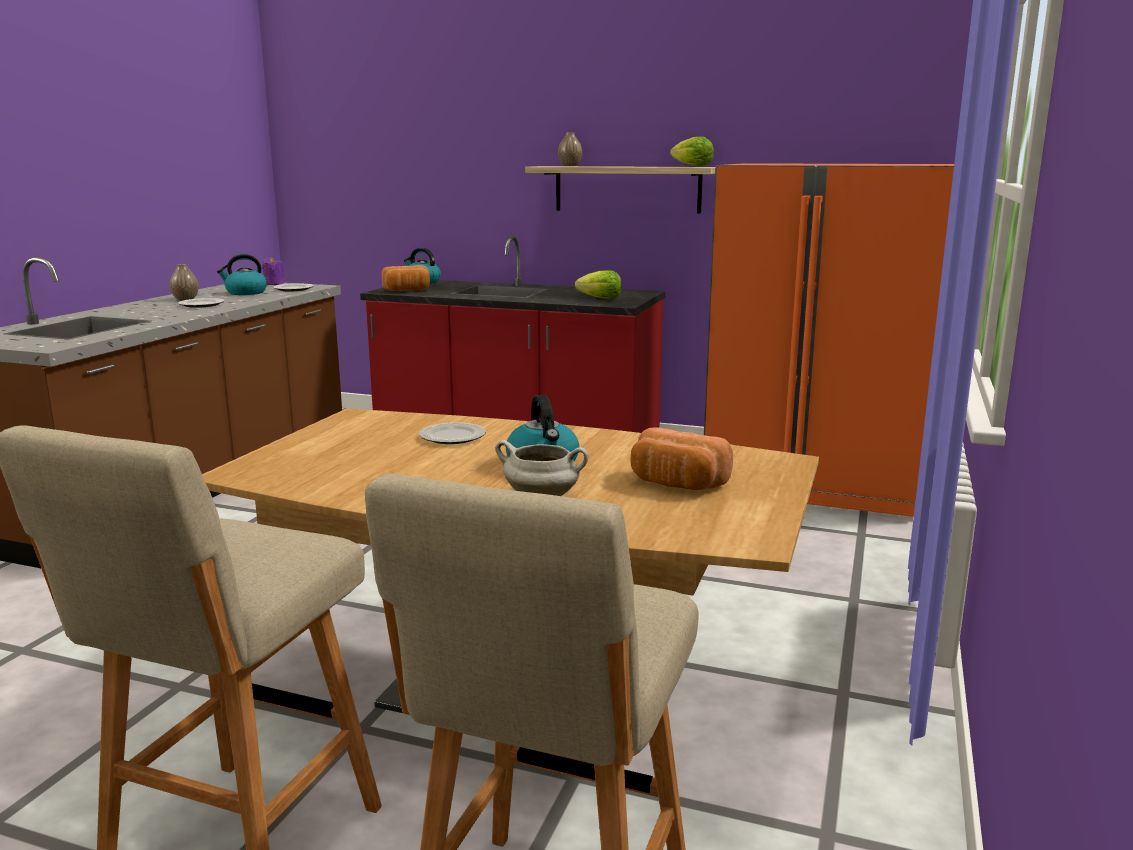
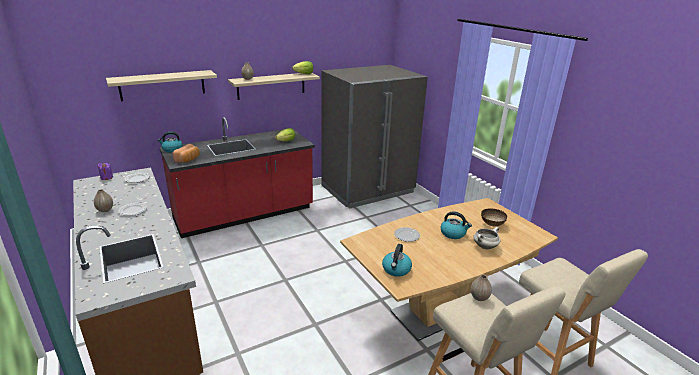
camera: 50 degrees left, 10 degrees up
(245, 293) = (119, 191): kettle -> kettle (396, 269)
(291, 538) = (479, 297): none -> vase
(433, 167) = (162, 85): none -> shelf
(676, 484) = (491, 224): bread -> bowl
(815, 482) = (368, 189): orange fridge -> grey fridge

